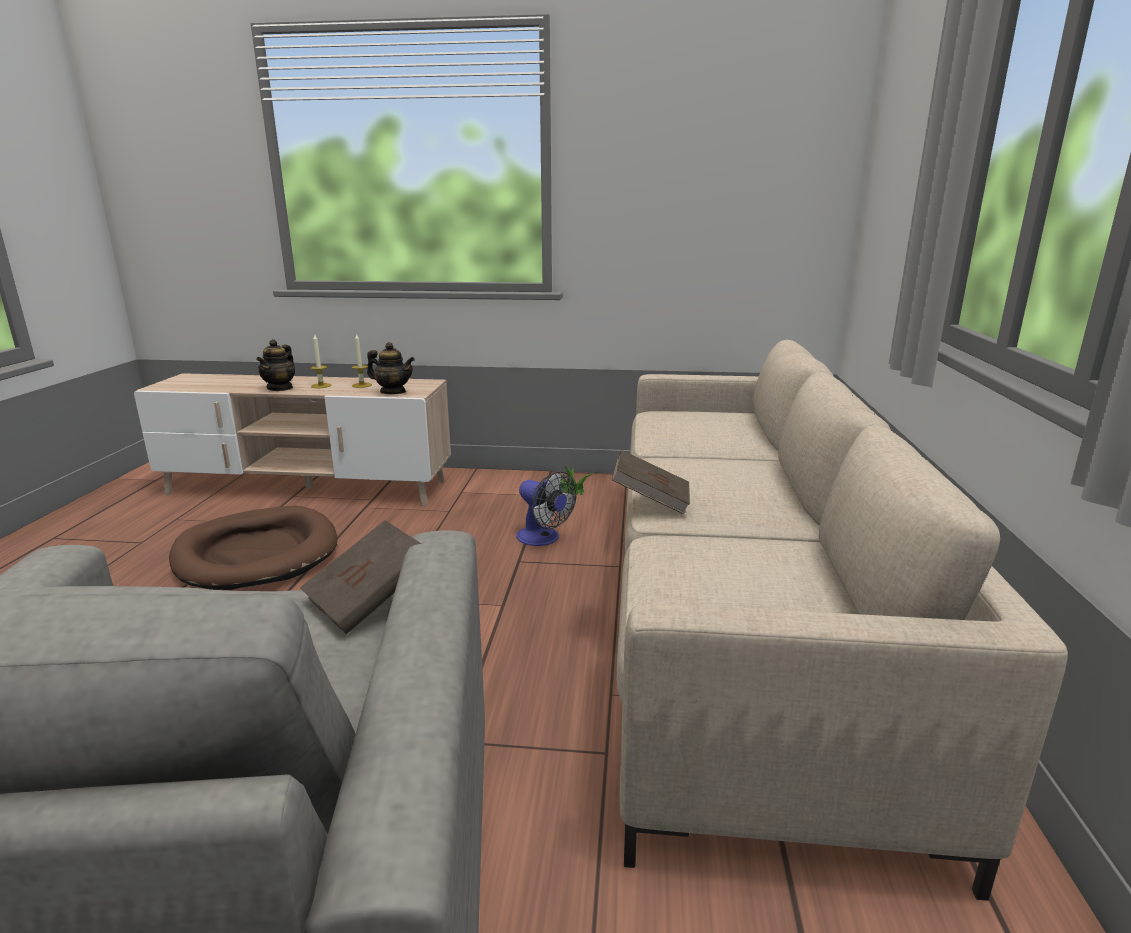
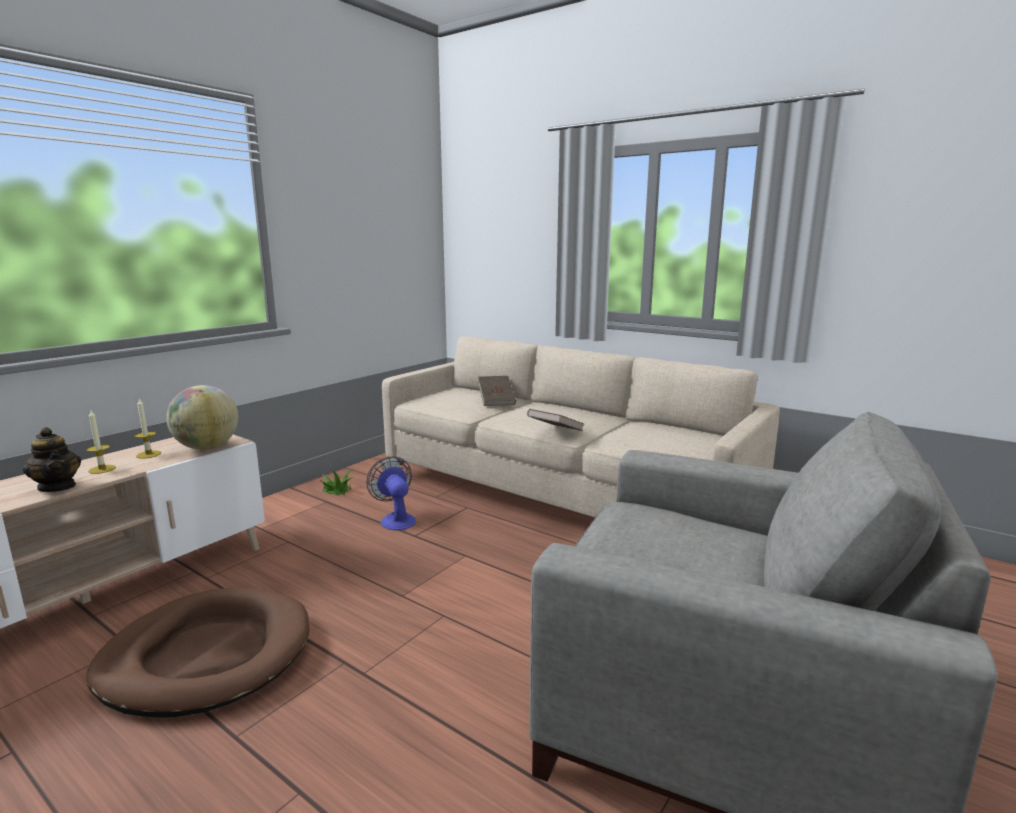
camera: 60 degrees left, 5 degrees down
(370, 600) = (634, 504): brown book -> brown book (496, 401)
(393, 392) = (207, 447): teapot -> globe
(543, 539) = (395, 519): fan -> fan turned 105 degrees counterclockwise

